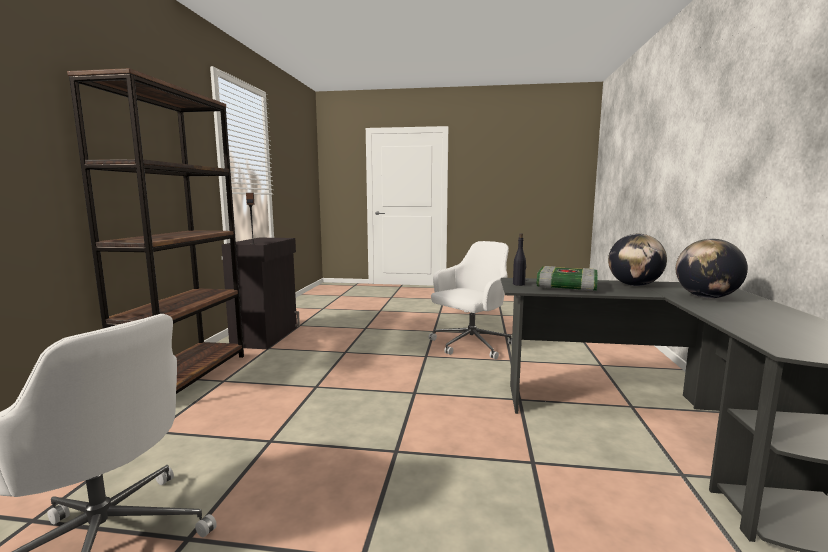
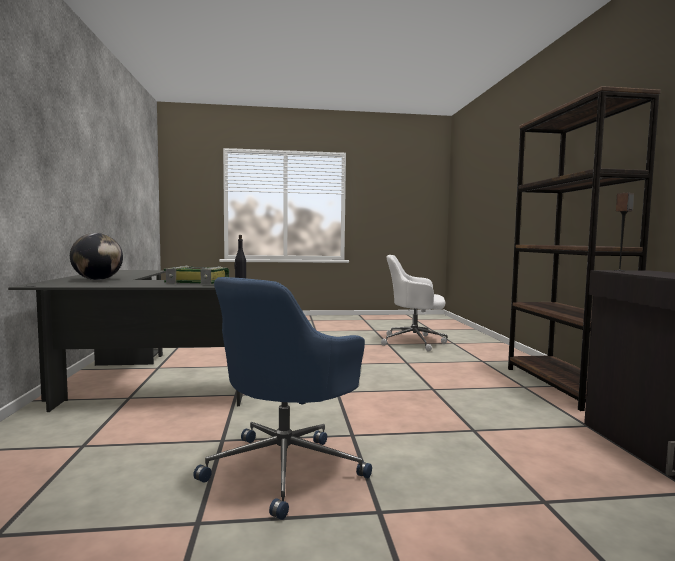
camera: 165 degrees right, 5 degrees down
(470, 345) = (286, 467): white office chair -> blue office chair
(634, 285) = (125, 284): globe -> none

